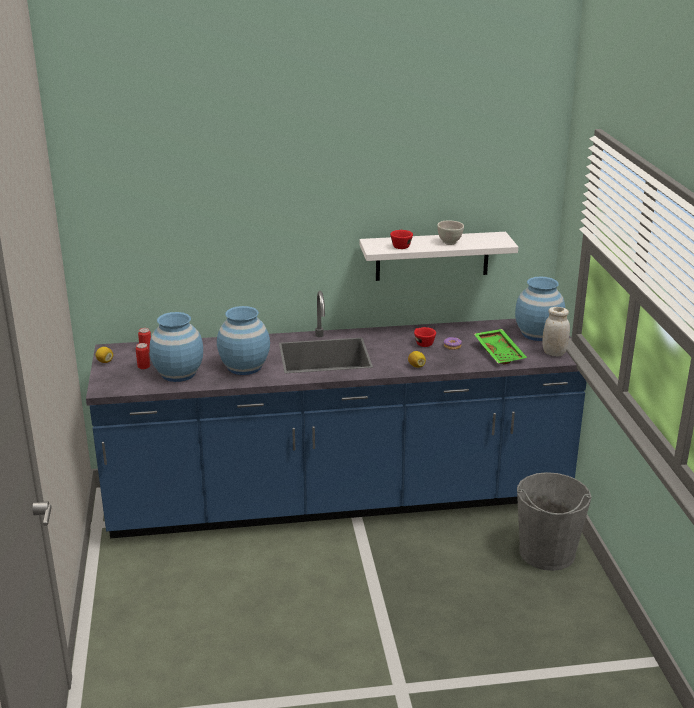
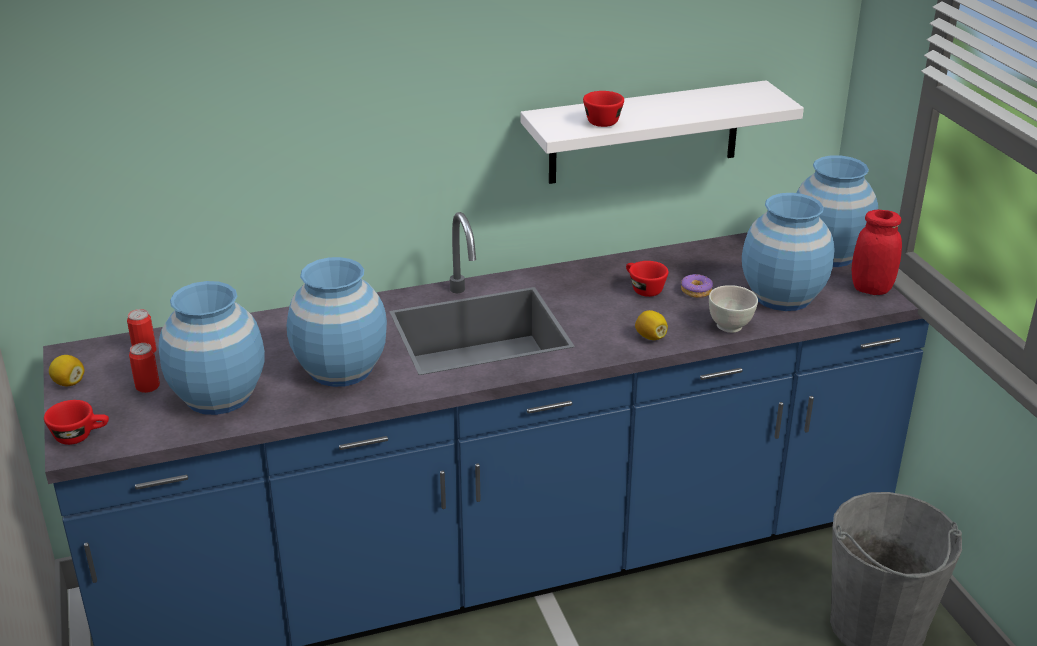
camera: 10 degrees left, 5 degrees up
(106, 385) = (80, 436): none -> red cup
(449, 243) = (683, 108): white bowl -> white bowl (730, 327)
(500, 353) = (782, 296): green tray -> blue vase
(554, 353) = (871, 289): white jar -> red jar

